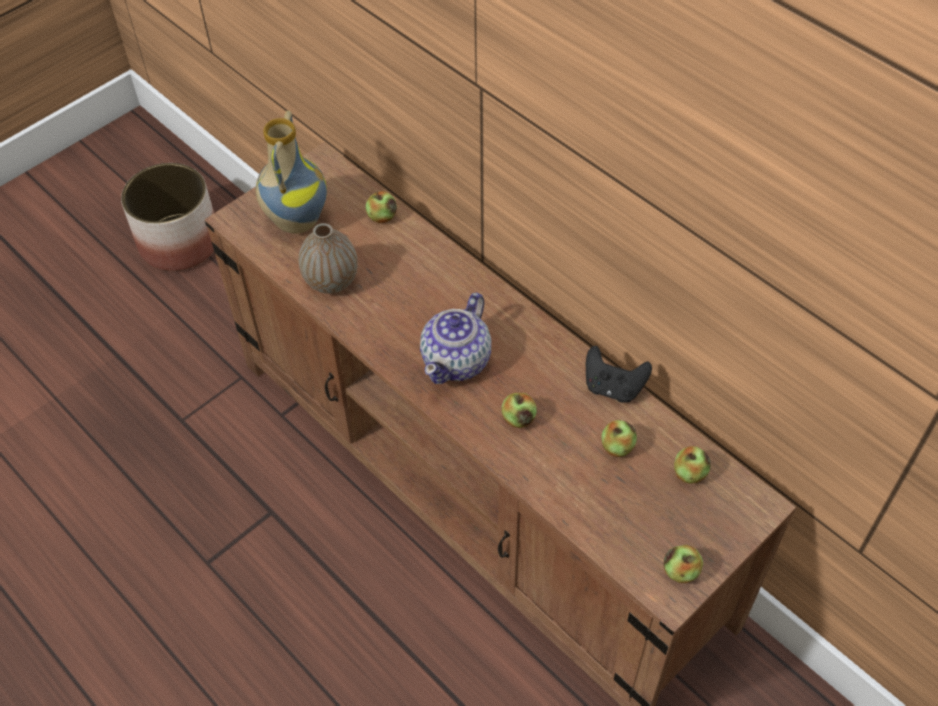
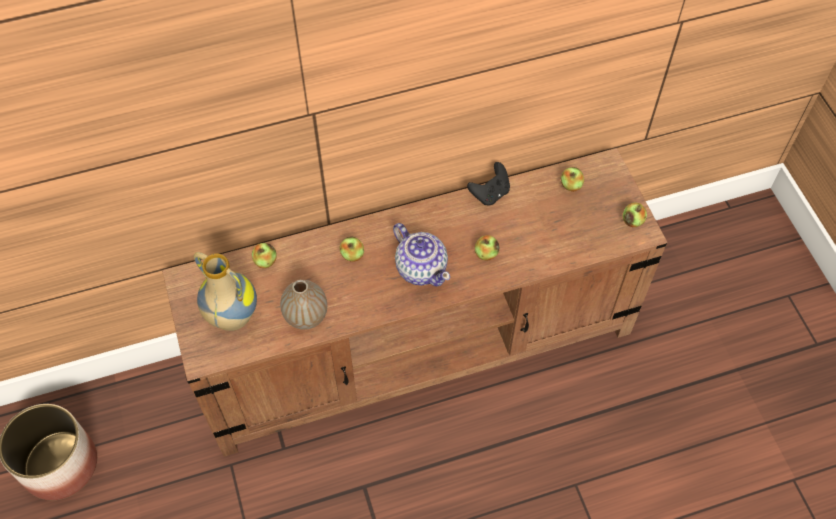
camera: 65 degrees left, 5 degrees up
(617, 447) = (534, 212): apple -> apple (352, 255)

